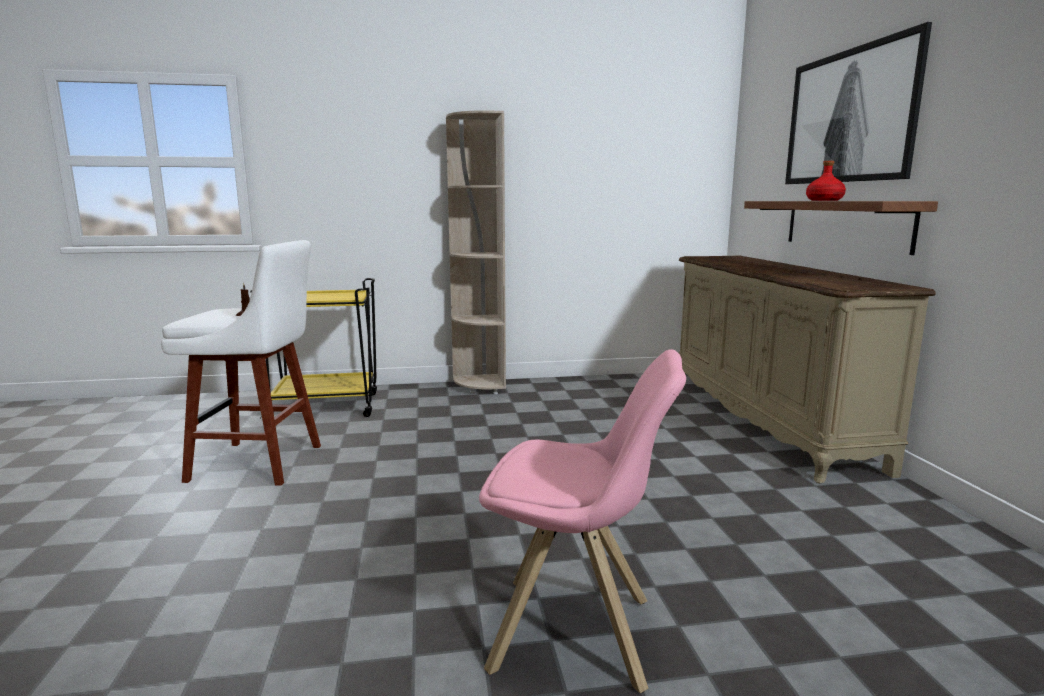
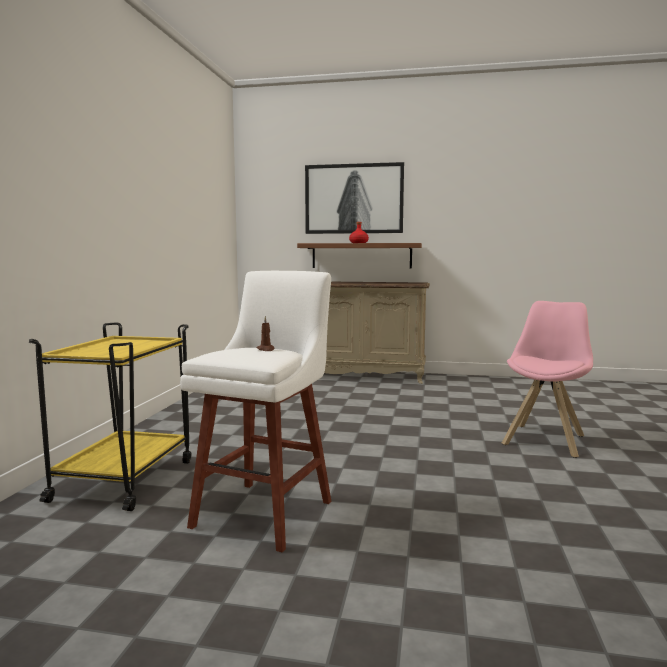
camera: 70 degrees left, 5 degrees down
(480, 389) = (175, 419): beige bookcase -> none

